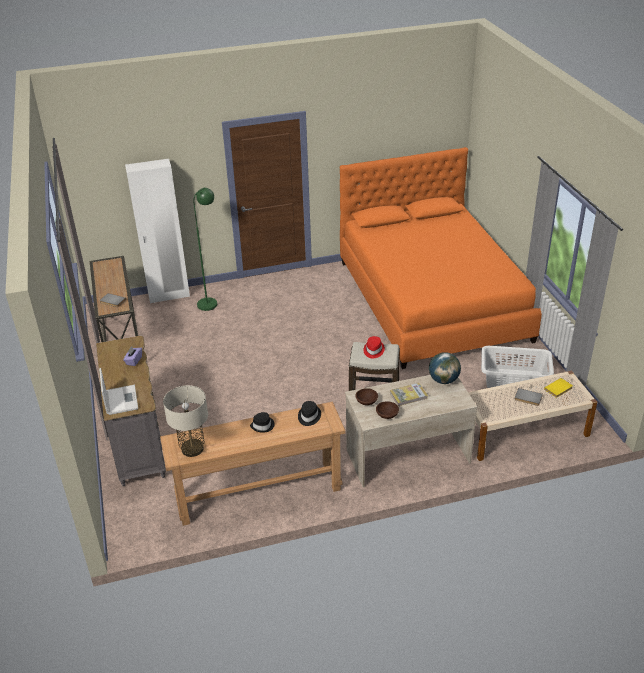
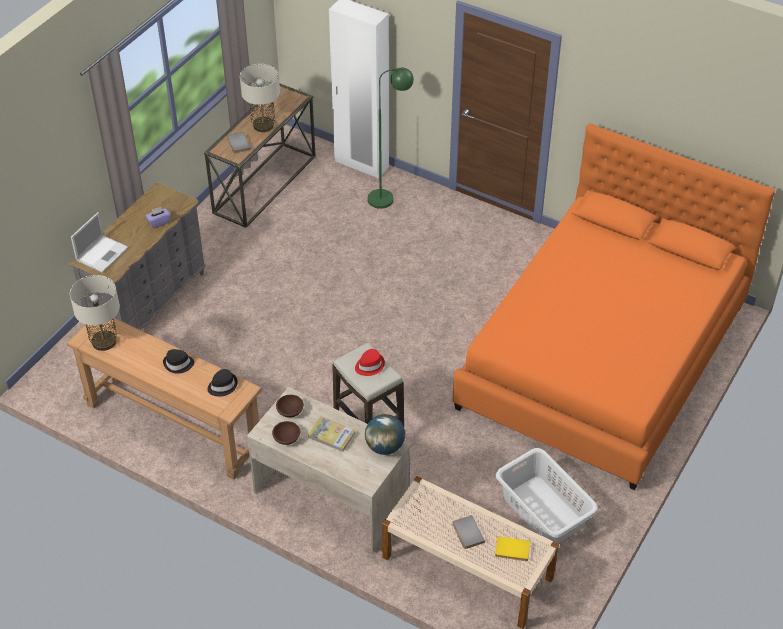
camera: 45 degrees right, 10 degrees up
(114, 284) = (263, 125): none -> table lamp

